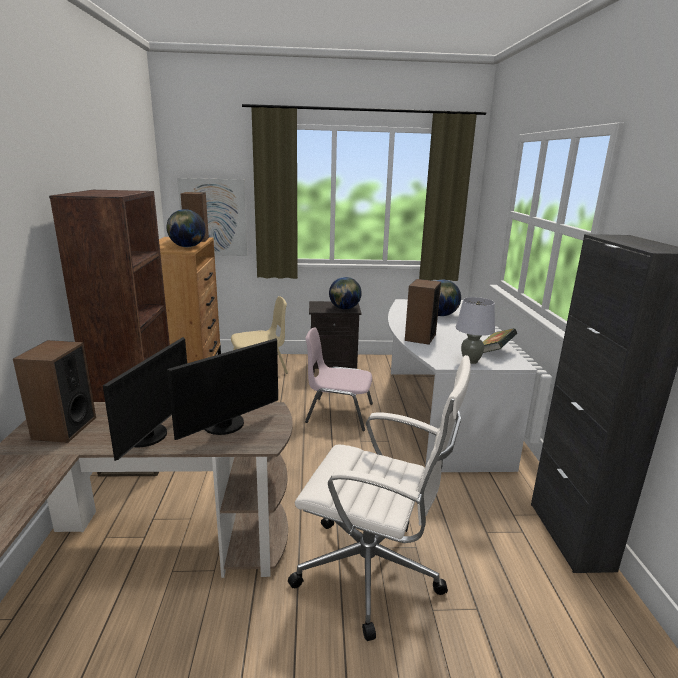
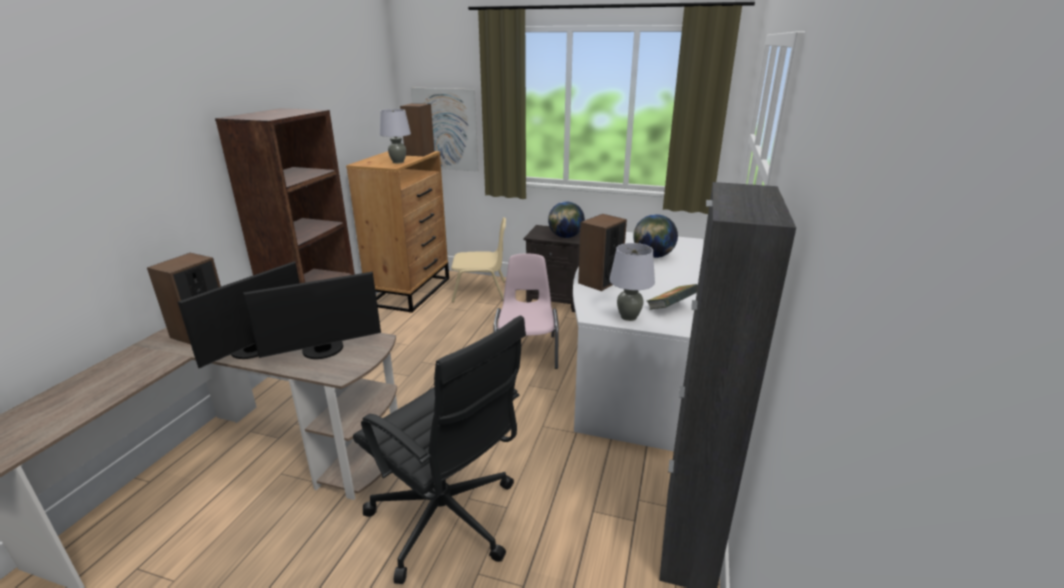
camera: 20 degrees right, 5 degrees up
(187, 247) = (398, 162): globe -> grey table lamp
(338, 413) = (527, 351): pink chair -> pink chair turned 60 degrees clockwise
(372, 572) = (447, 521): white office chair -> black office chair

